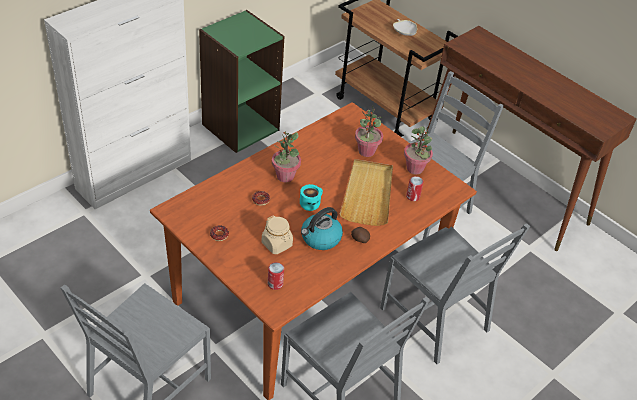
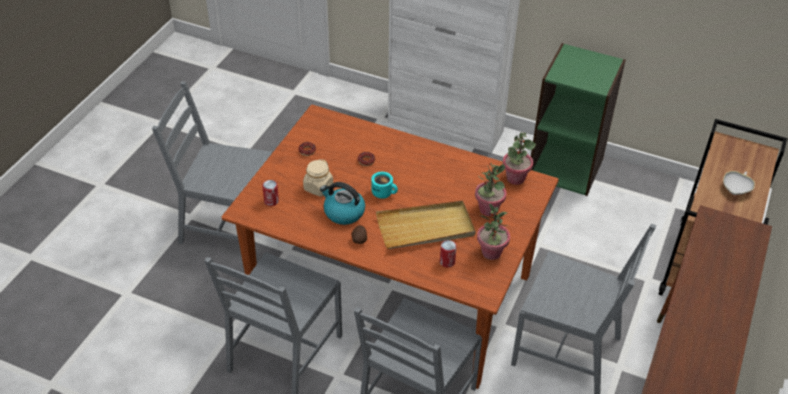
camera: 70 degrees right, 0 degrees up
(285, 176) = (408, 165): potted plant -> potted plant (515, 178)

